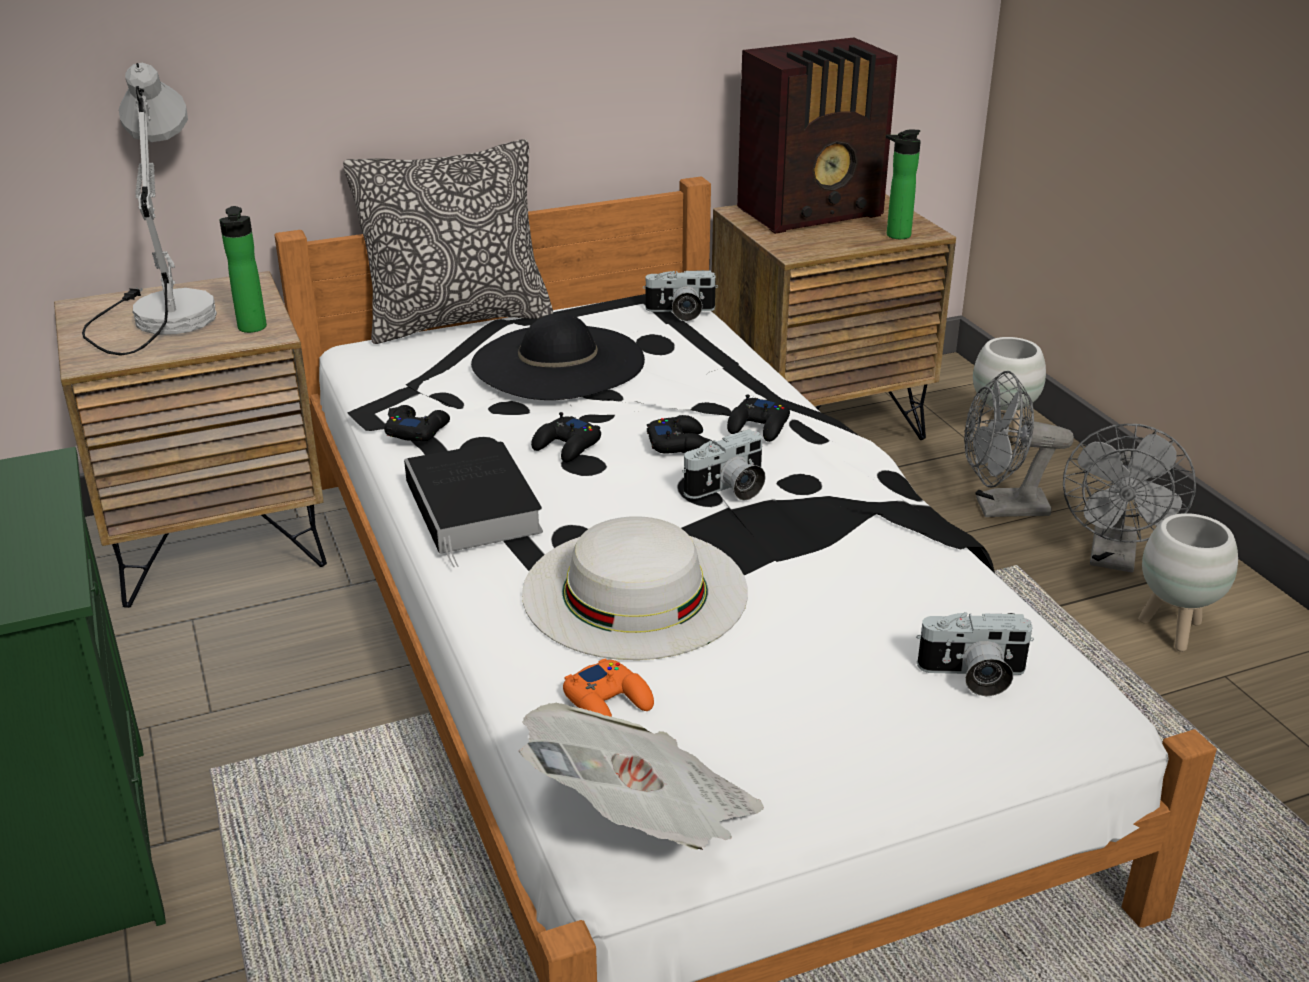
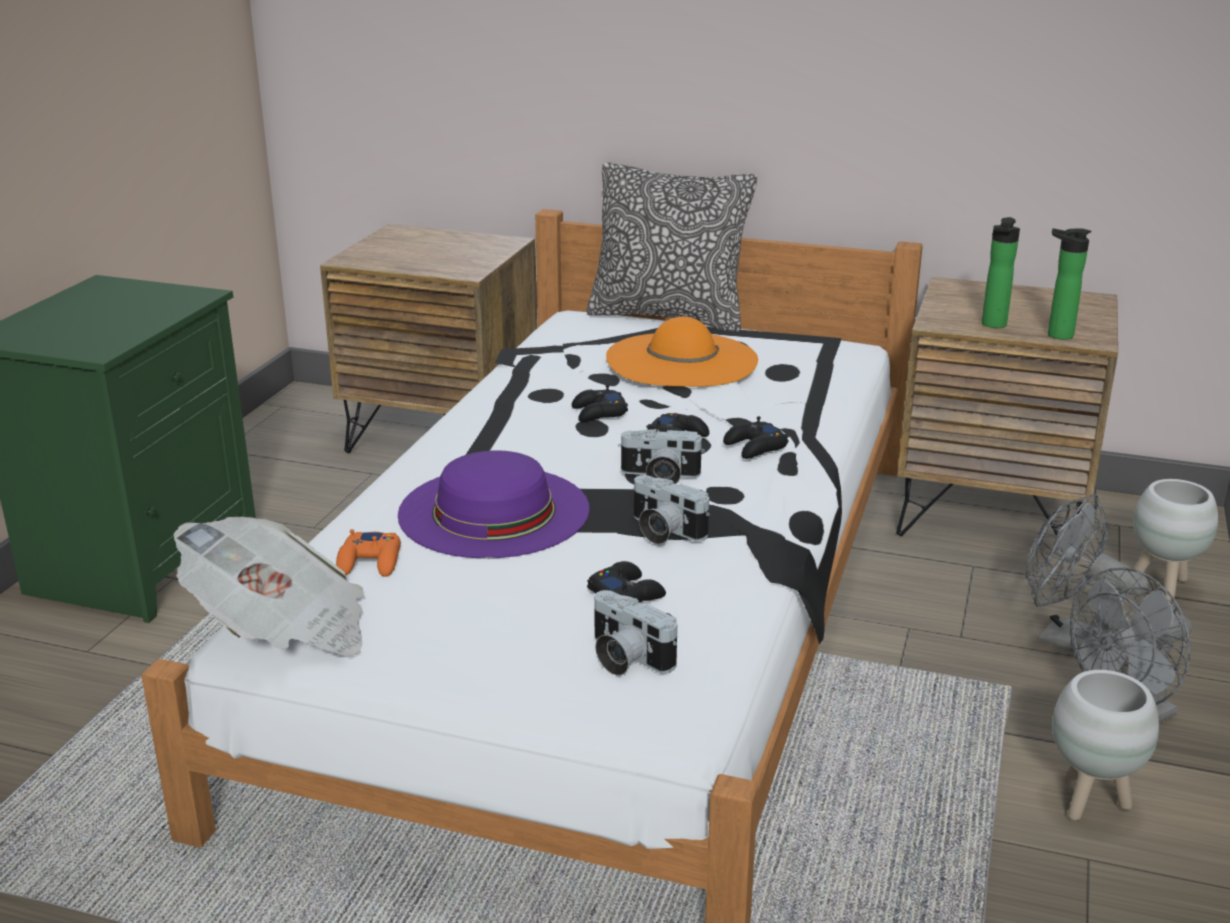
camera: 40 degrees right, 5 degrees down
(155, 315) = (424, 245): white table lamp -> none
(252, 329) = (463, 267): bottle -> bottle (993, 325)
(417, 430) = (521, 371): black game controller -> black game controller (626, 594)
(475, 508) = (479, 427): book -> none
(558, 362) = (681, 360): black hat -> orange hat
(634, 591) = (494, 511): white hat -> purple hat
(680, 312) = (839, 357): camera -> camera (663, 531)
(813, 213) = (1014, 300): radio -> none

